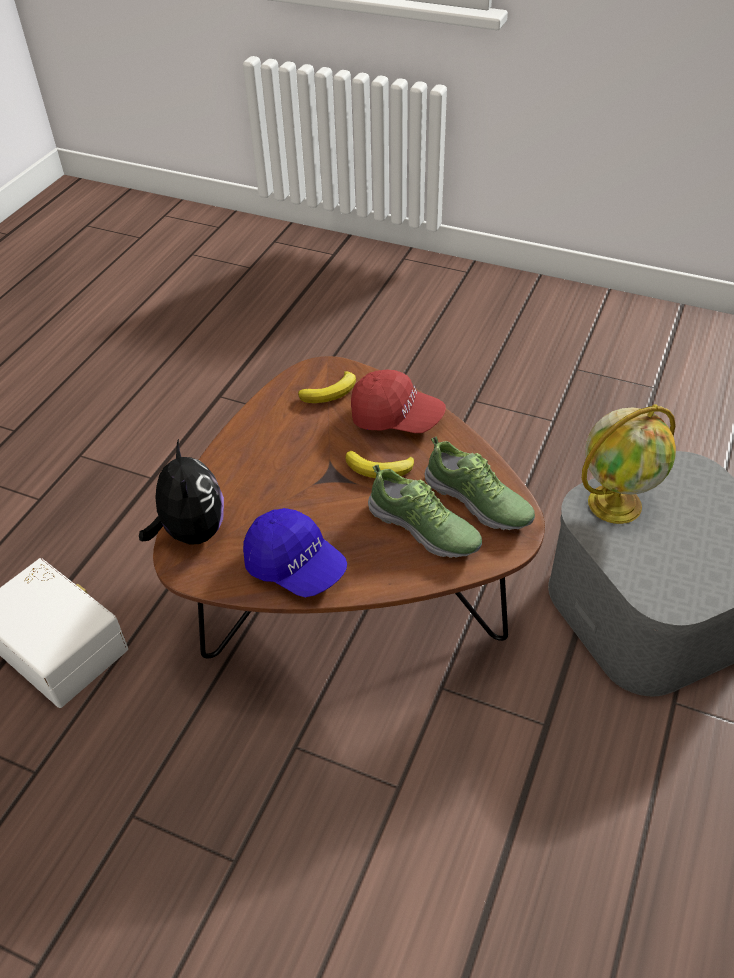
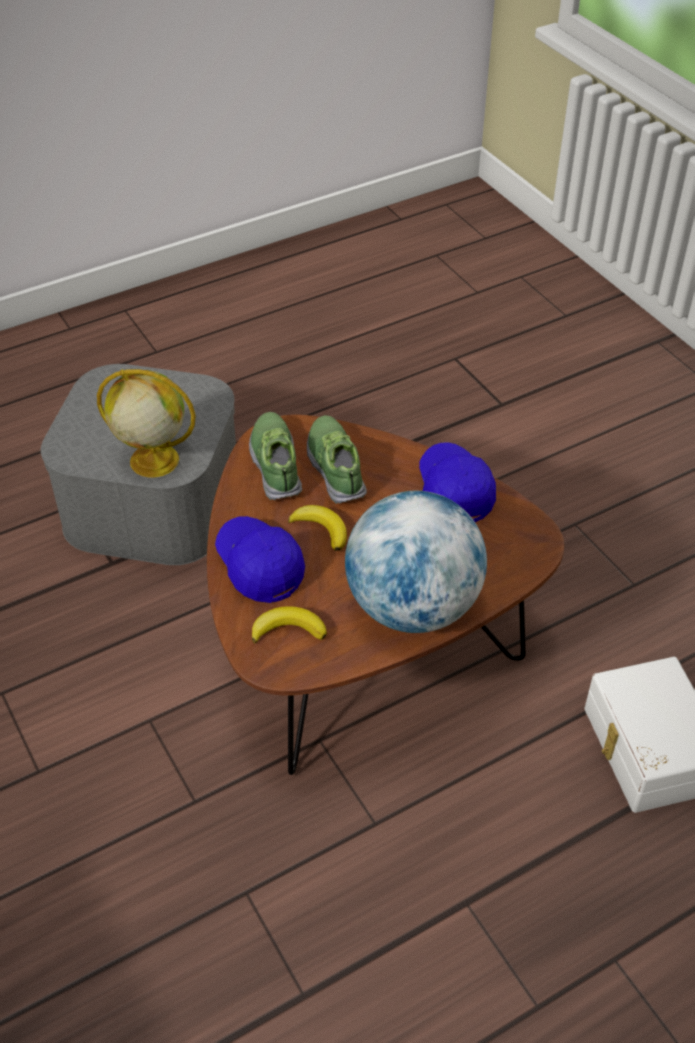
camera: 145 degrees left, 0 degrees up
(191, 531) = (517, 561): plush toy -> none
(253, 451) = (412, 606): none -> globe
(396, 418) = (259, 567): red cap -> blue cap

